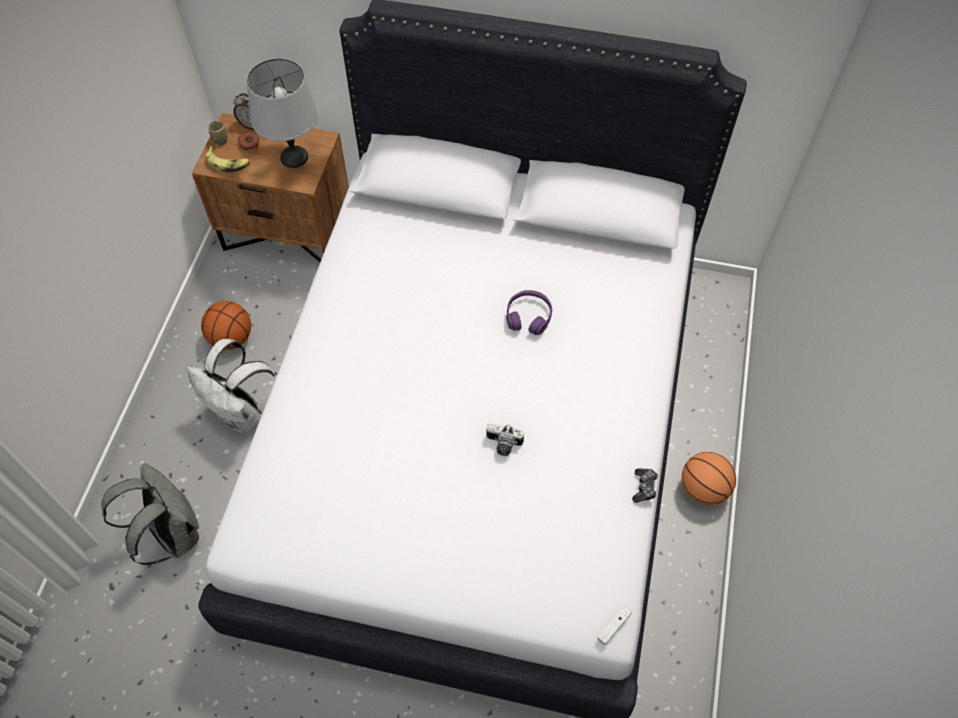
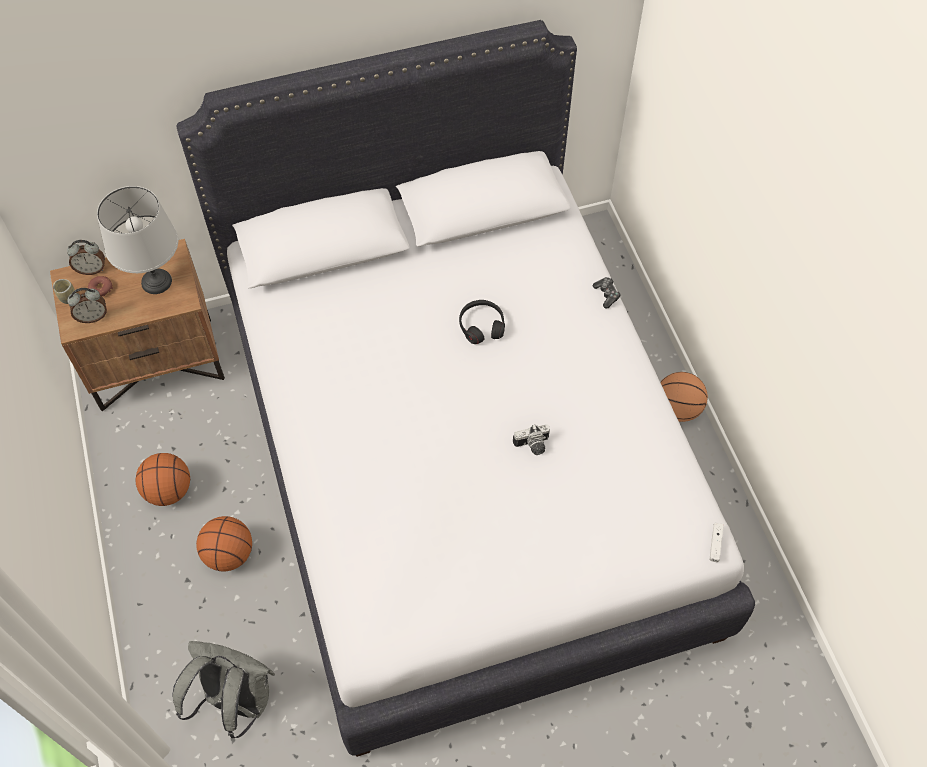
camera: 30 degrees left, 0 degrees up
(228, 163) = (93, 317): banana -> alarm clock
(243, 413) = (229, 554): white backpack -> basketball
(528, 316) = (481, 325): purple headphones -> black headphones
(644, 487) = (668, 421): game controller -> game controller (606, 294)

